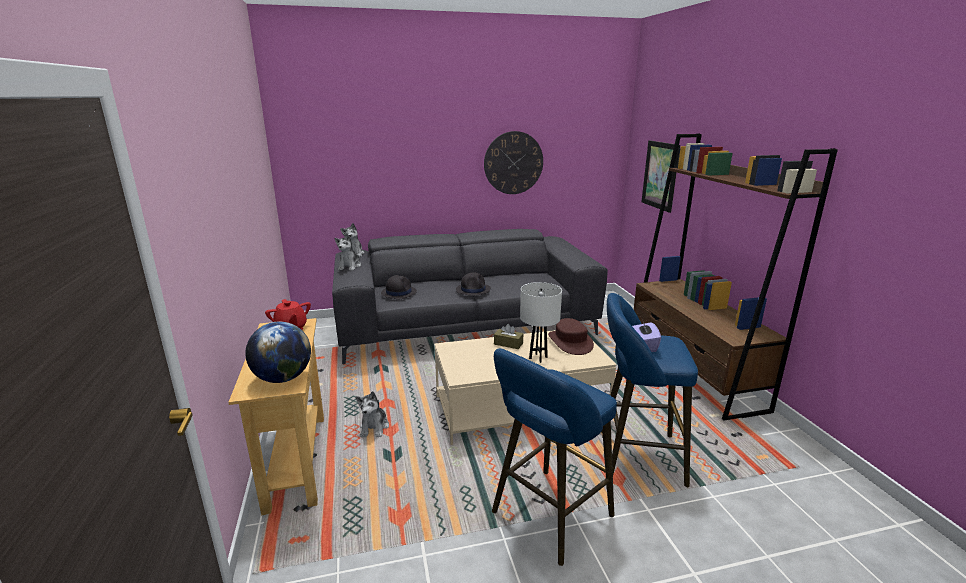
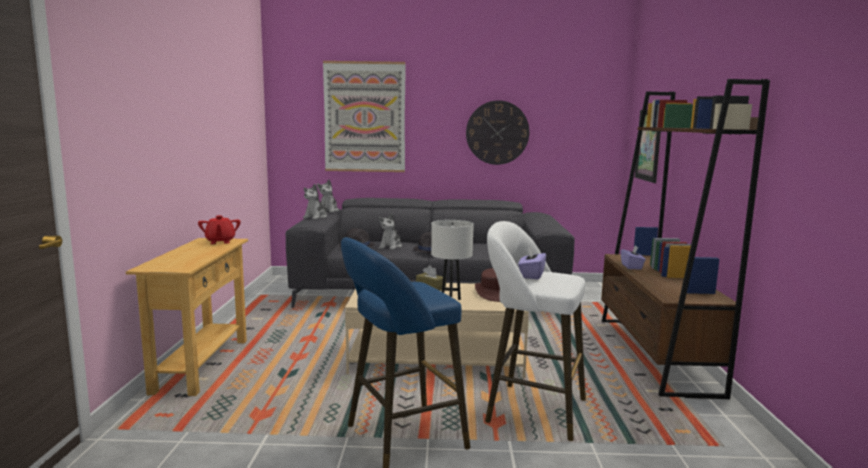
camera: 15 degrees right, 10 degrees down
(283, 378) = (180, 264): globe -> none
(374, 427) = (286, 353): plush toy -> plush toy (390, 246)
(381, 153) = (364, 117): none -> picture
(634, 456) = (530, 409): blue stool -> white stool
(671, 299) = (632, 266): none -> purple tissue box

